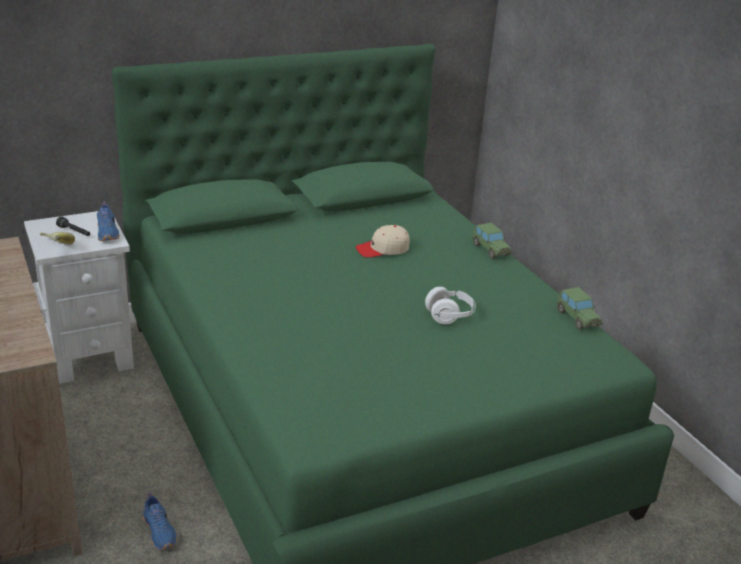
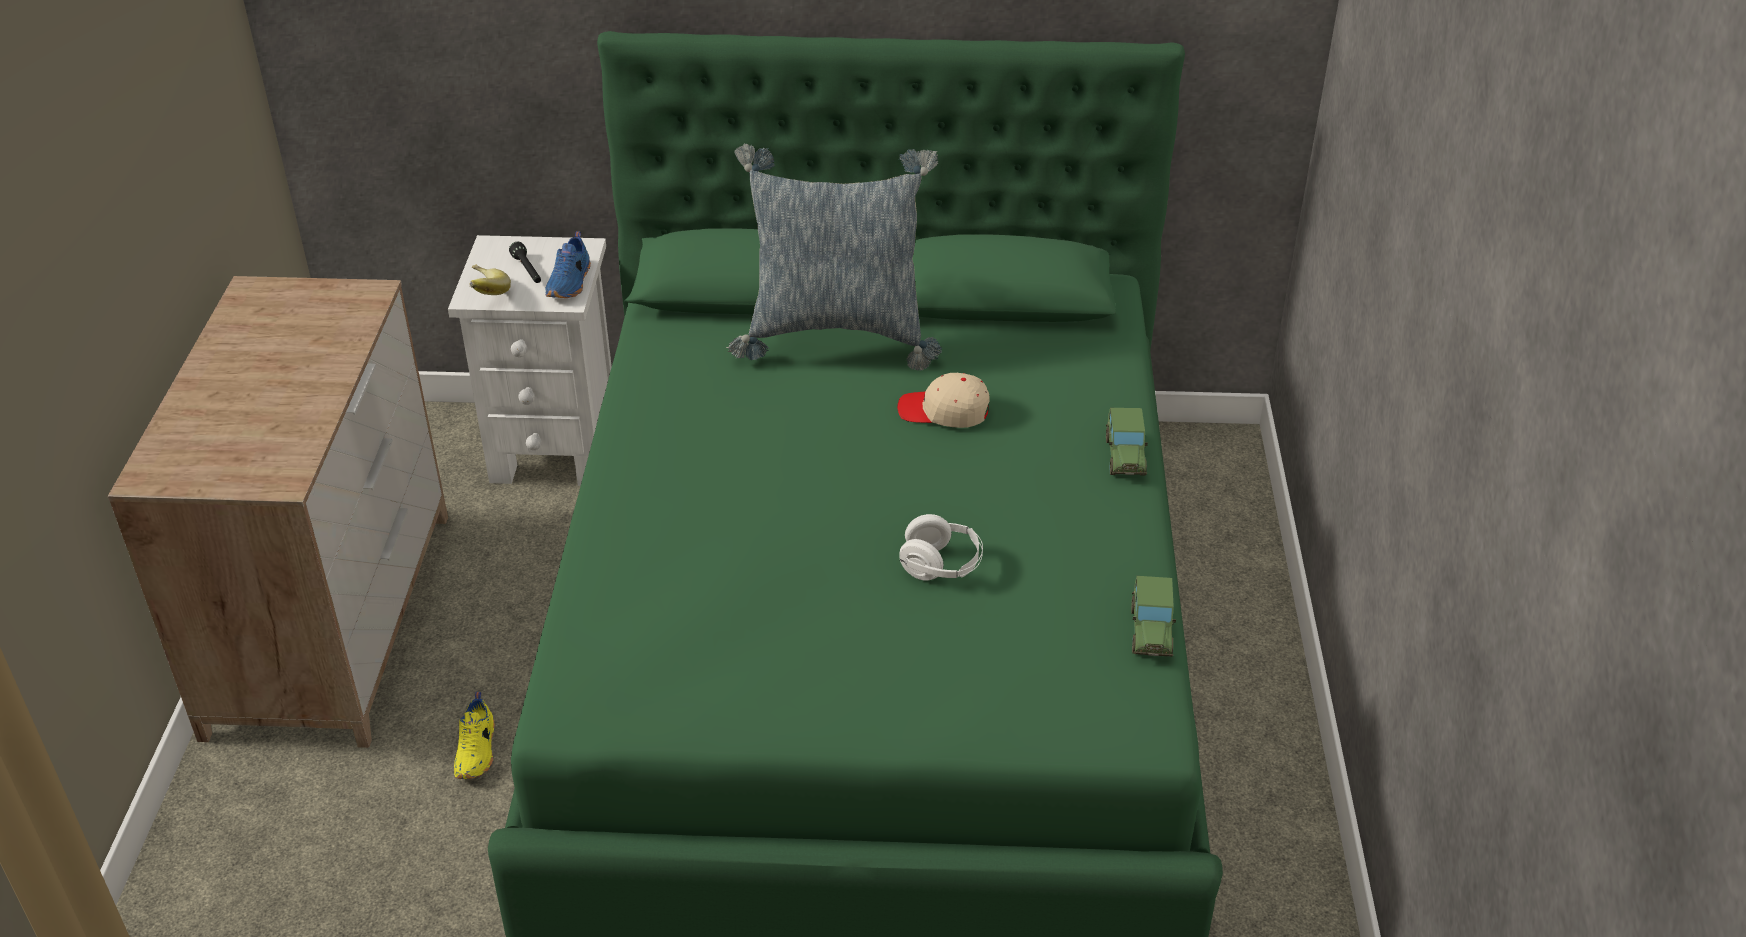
camera: 30 degrees right, 10 degrees up
(160, 531) = (477, 751): blue shoe -> yellow shoe
(297, 232) = (836, 345): none -> pillow

